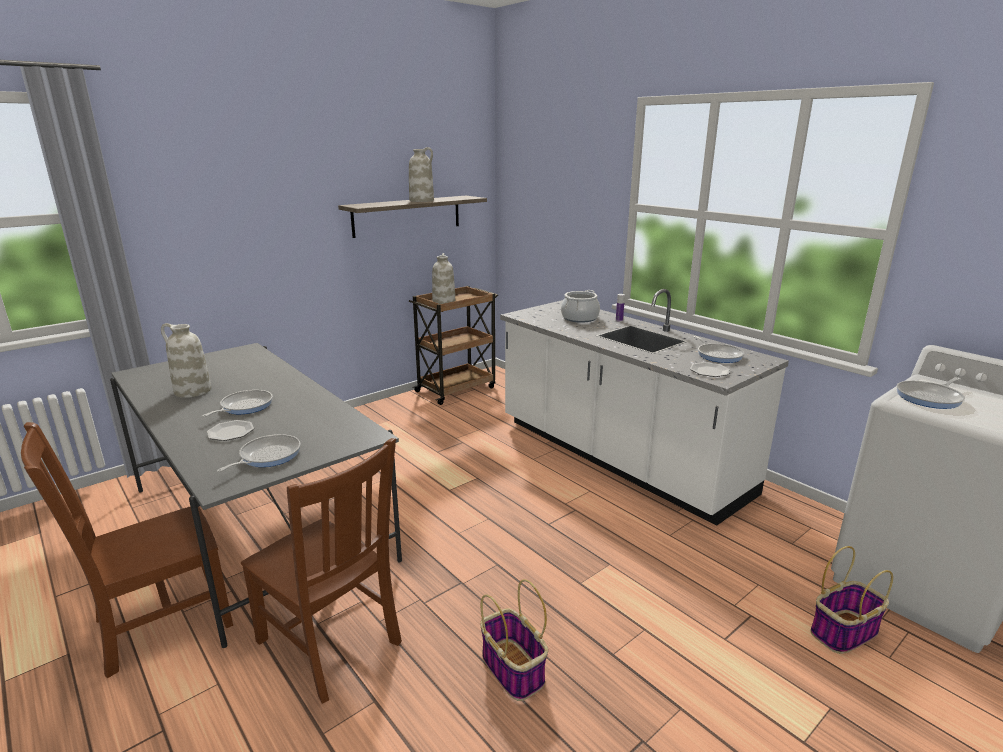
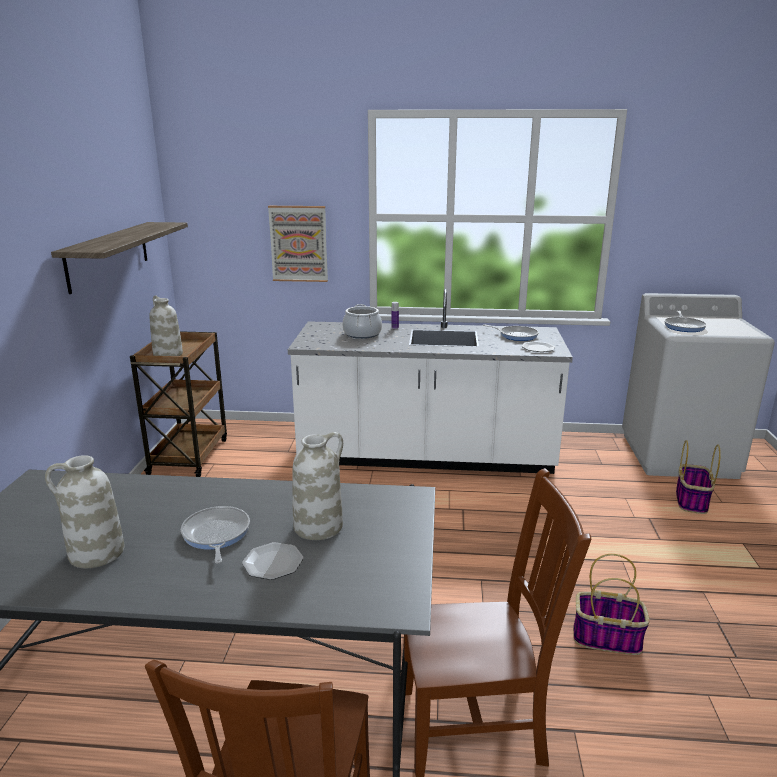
camera: 45 degrees left, 0 degrees up
(267, 456) = (370, 560): frying pan -> none
(422, 200) = (131, 233): white vase -> white vase (319, 526)
(575, 227) = (298, 244): none -> picture

